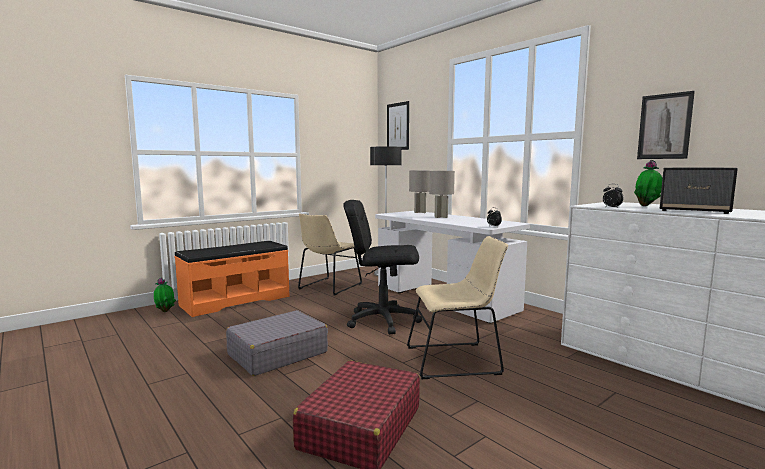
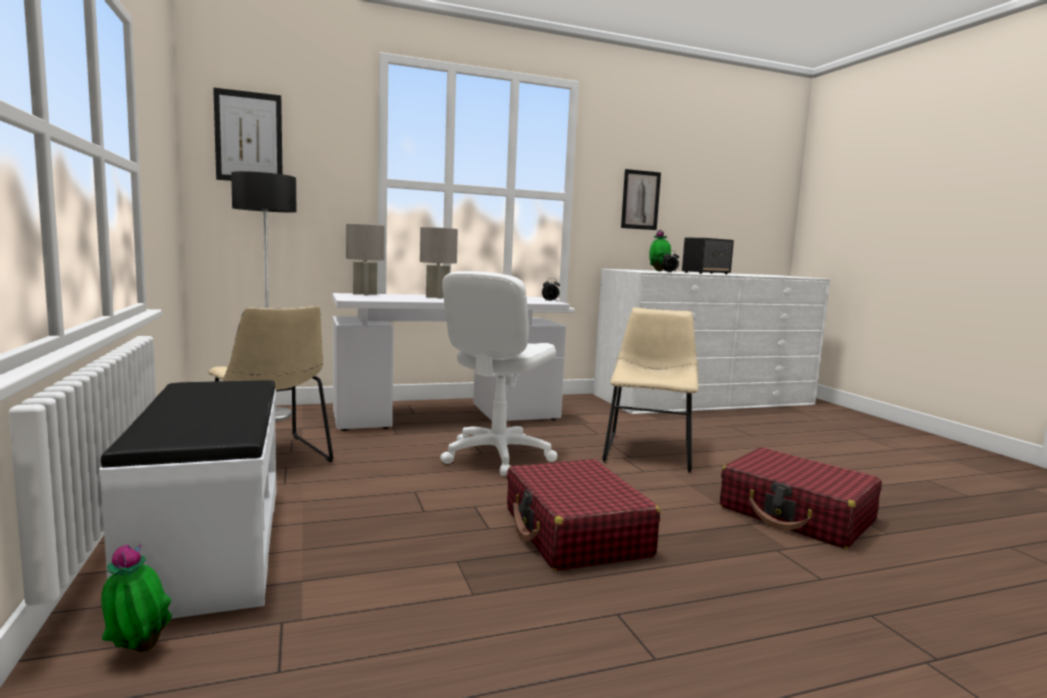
camera: 70 degrees left, 0 degrees up
(235, 300) = (209, 545): orange bench -> white bench
(277, 354) = (575, 533): grey suitcase -> red suitcase
(382, 320) = (497, 456): black office chair -> white office chair

